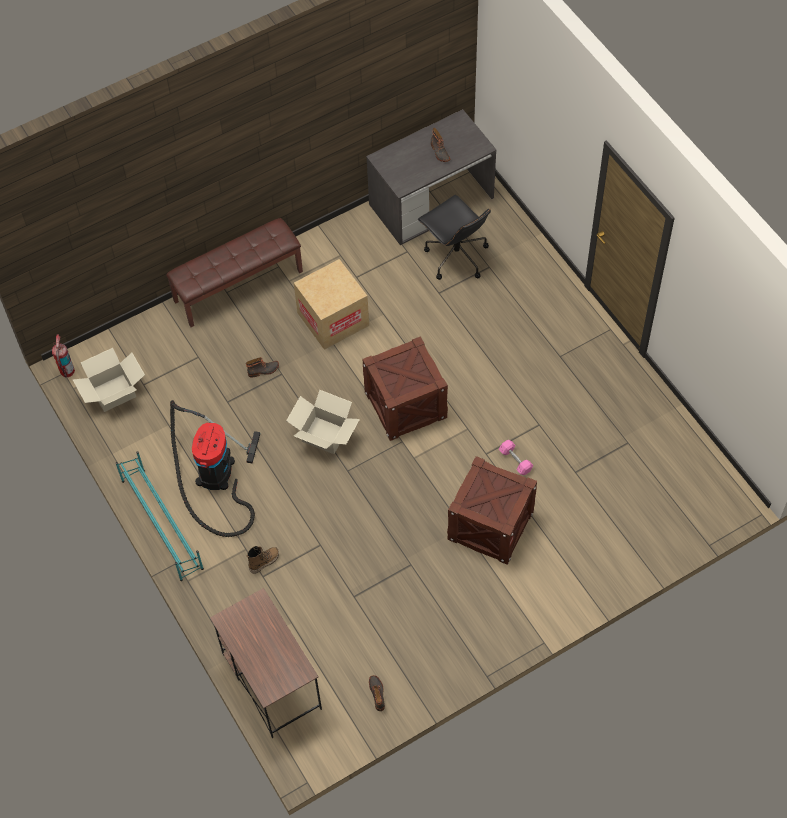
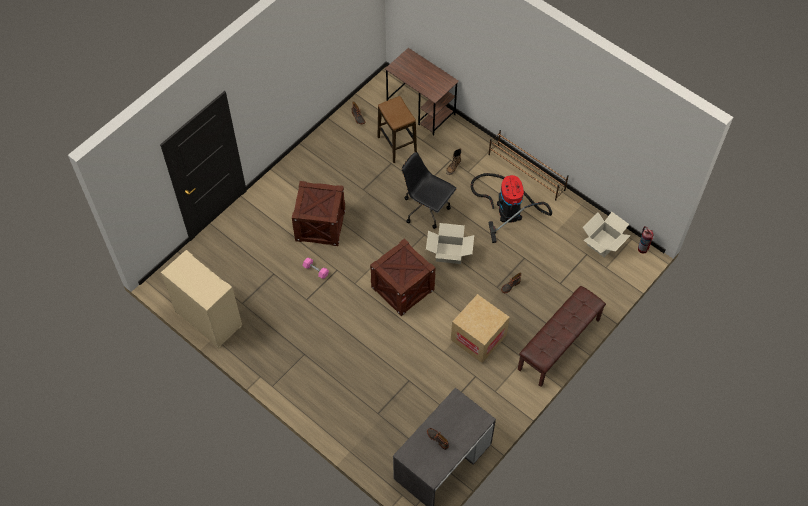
camera: 160 degrees right, 0 degrees up
(162, 523) = (526, 172): turquoise shoe rack -> brown shoe rack
(334, 625) = (396, 145): none -> stool
(455, 256) = (406, 415): black office chair -> black office chair (426, 209)
(679, 434) = (207, 319): none -> beige cabinet

